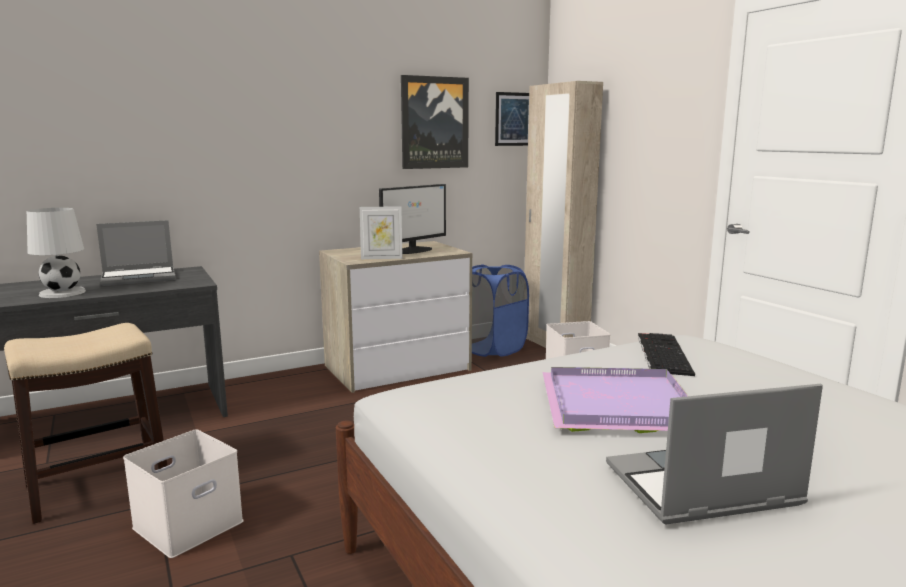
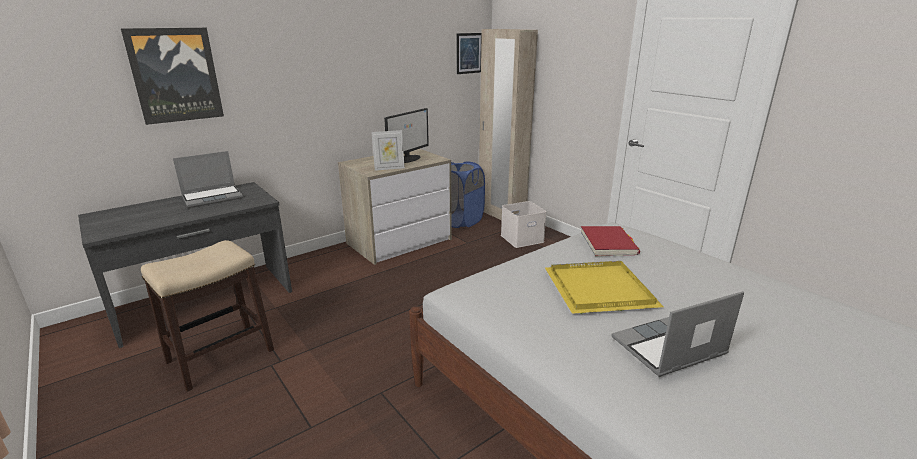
camera: 10 degrees left, 10 degrees up
(62, 293) = (162, 217): white table lamp -> none
(189, 523) = (301, 378): white storage box -> none
(434, 123) = (414, 60): picture -> picture (175, 75)
(616, 406) = (598, 290): purple tray -> yellow tray
(661, 353) = (608, 243): keyboard -> red book

